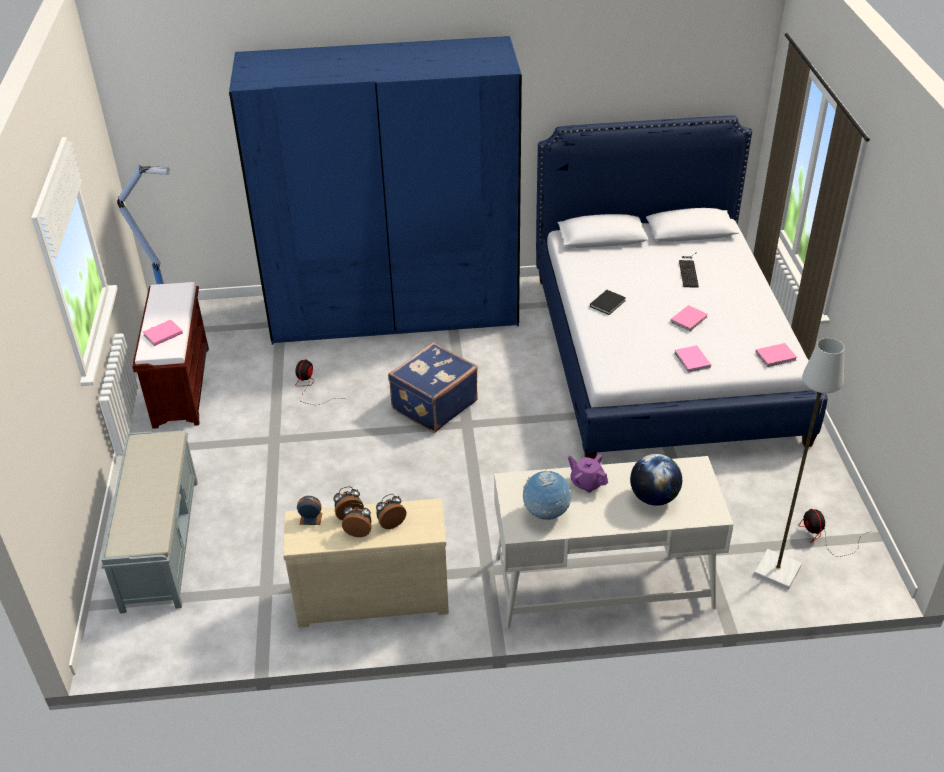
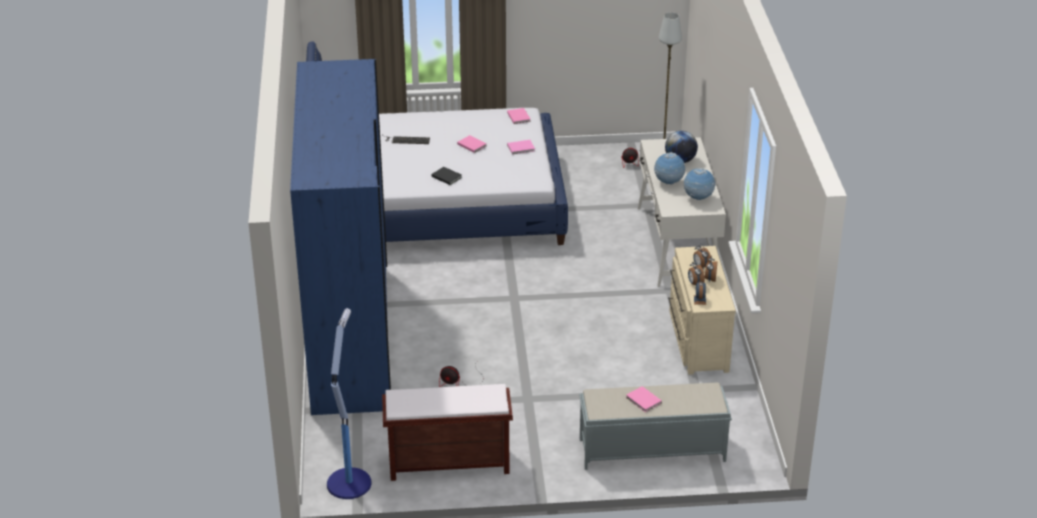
camera: 90 degrees left, 5 degrees down
(162, 334) = (471, 398): pink book -> pink book (643, 401)
(433, 405) = (488, 315): blue suitcase -> none
(587, 483) = (668, 183): purple teapot -> globe

